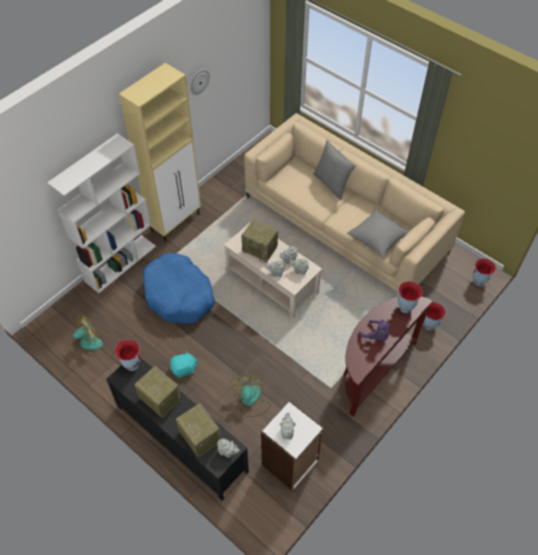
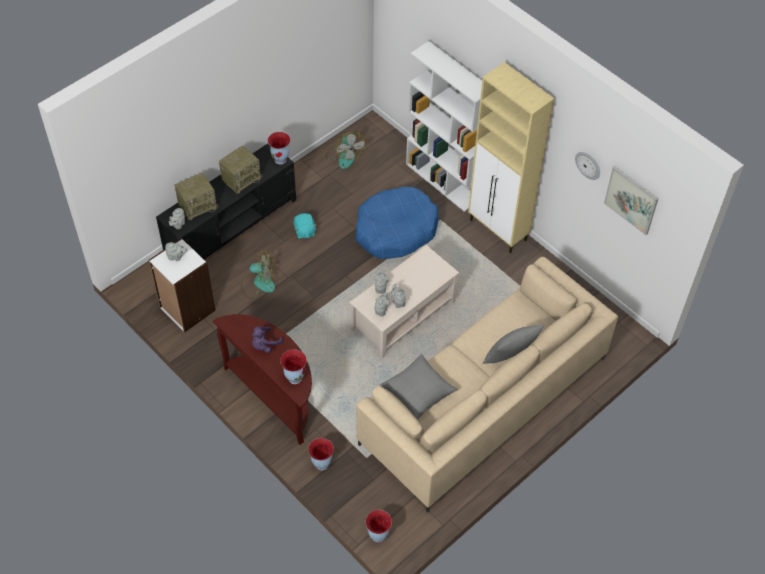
camera: 95 degrees right, 0 degrees up
(232, 60) = (631, 200): none -> picture
(260, 249) = (416, 277): radio -> none

